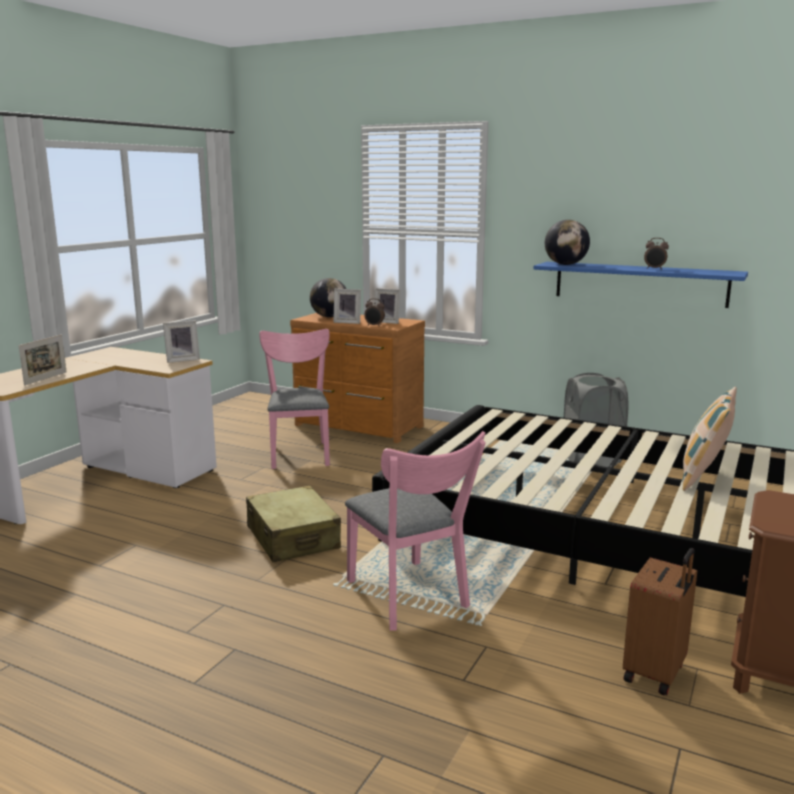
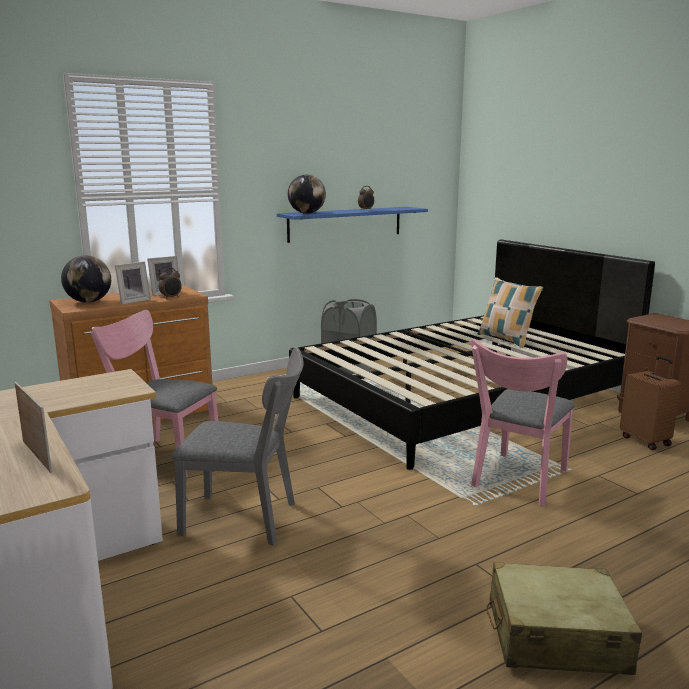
camera: 60 degrees left, 0 degrees up
(182, 359) = (99, 379): picture frame -> none
(229, 504) = (248, 519): none -> grey chair
(293, 538) = (367, 503): beige suitcase -> beige suitcase (555, 637)
(410, 598) = (518, 482): pink chair -> pink chair turned 120 degrees clockwise

